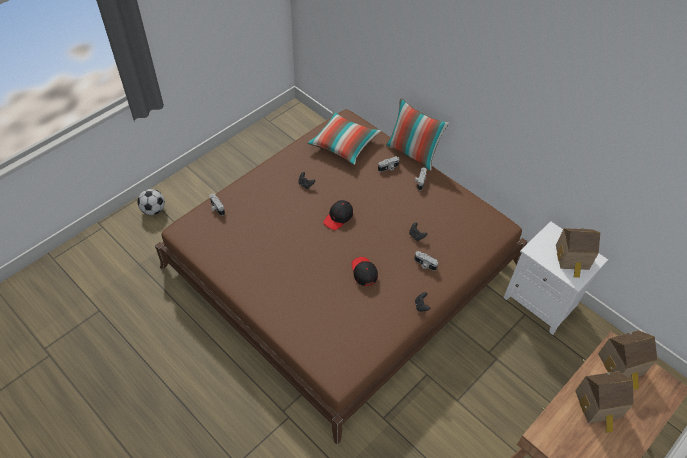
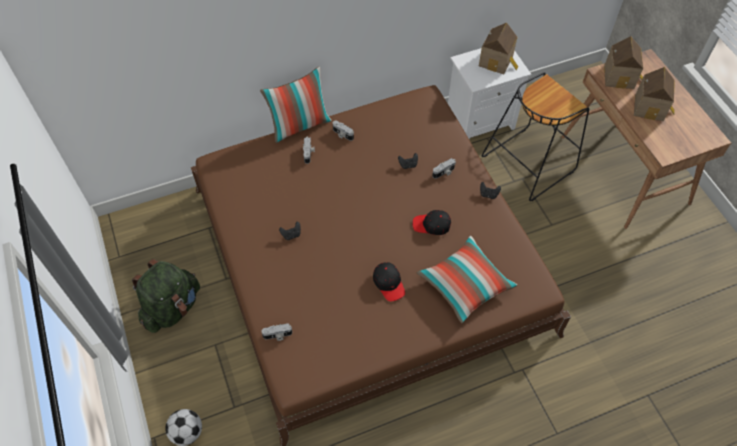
camera: 65 degrees left, 5 degrees up
(243, 164) = (172, 308): none -> green backpack
(338, 217) = (353, 221): black cap -> black cap (389, 283)
(343, 144) = (252, 179): pillow -> pillow (465, 285)
(519, 359) = (528, 162): none -> black stool

